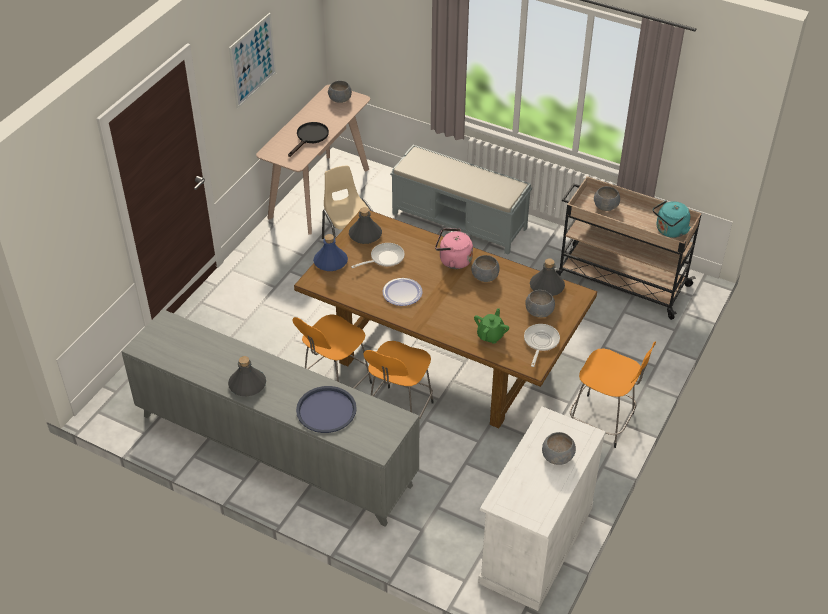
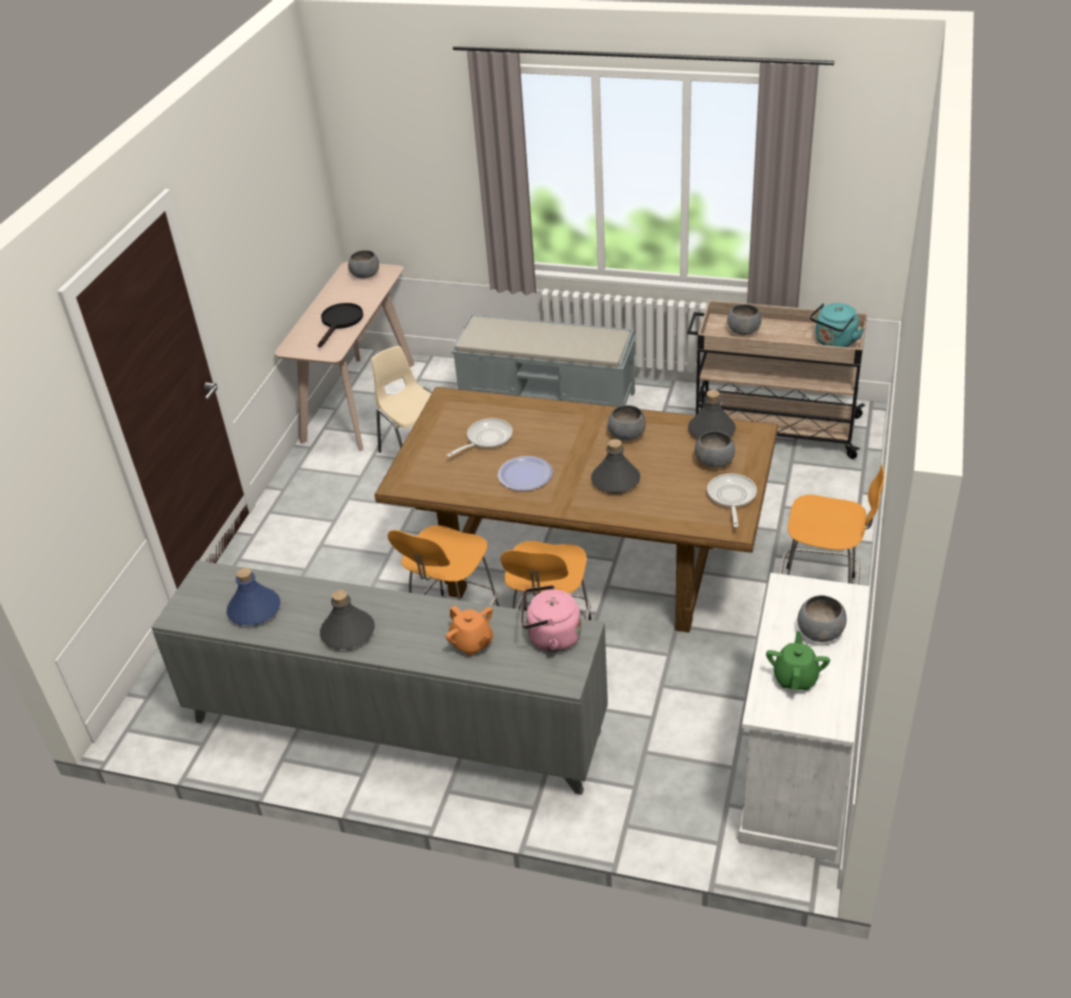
camera: 10 degrees left, 5 degrees down
(252, 60) = (251, 221): picture -> none
(326, 410) = (472, 643): blue tray -> orange teapot
(331, 262) = (415, 457): blue bottle -> blue bottle (255, 610)
(365, 235) = (451, 416): grey bottle -> grey bottle (615, 480)
(453, 260) = (578, 424): pink kettle -> pink kettle (550, 637)
(490, 335) = (662, 502): green teapot -> green teapot (795, 678)

